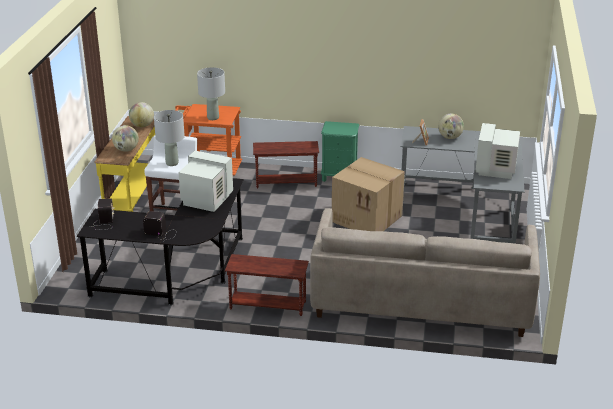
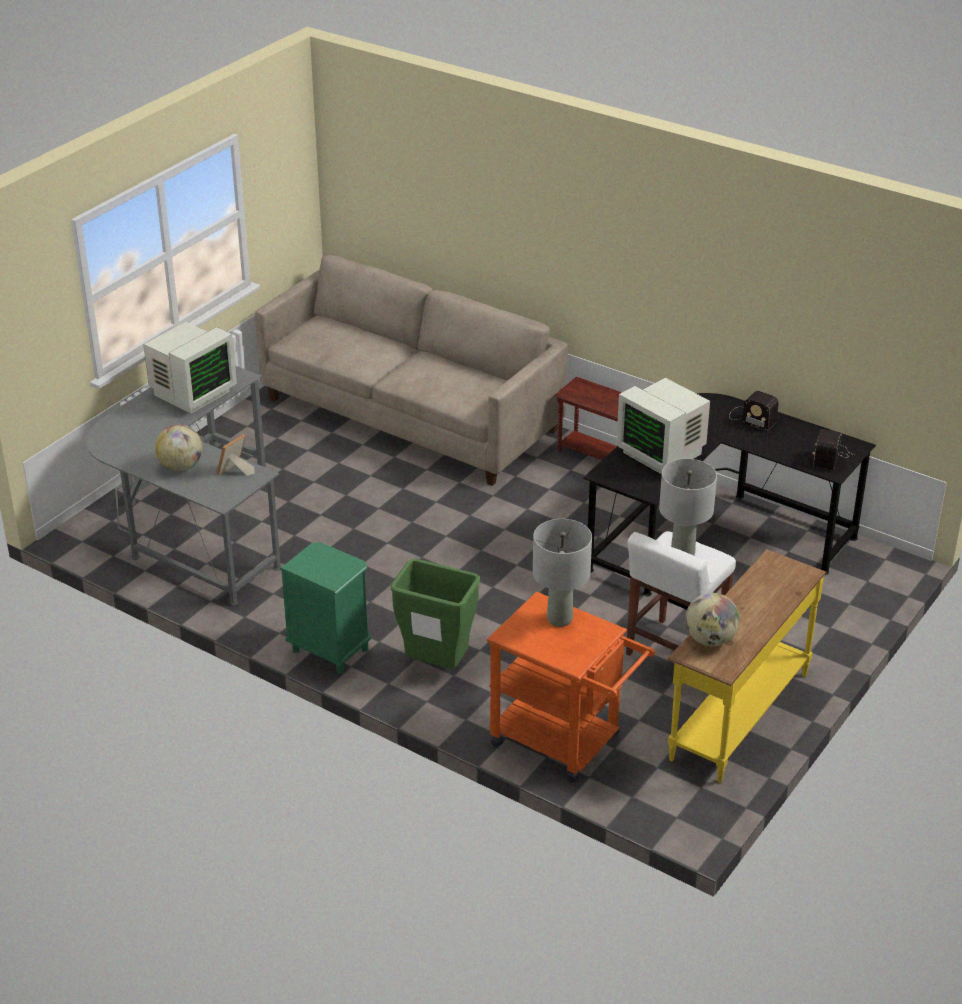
camera: 155 degrees left, 5 degrees up
(126, 150) = (760, 582): globe -> none
(286, 182) = (436, 665): brown side table -> green trash can
(368, 218) = (362, 549): cardboard box -> none

